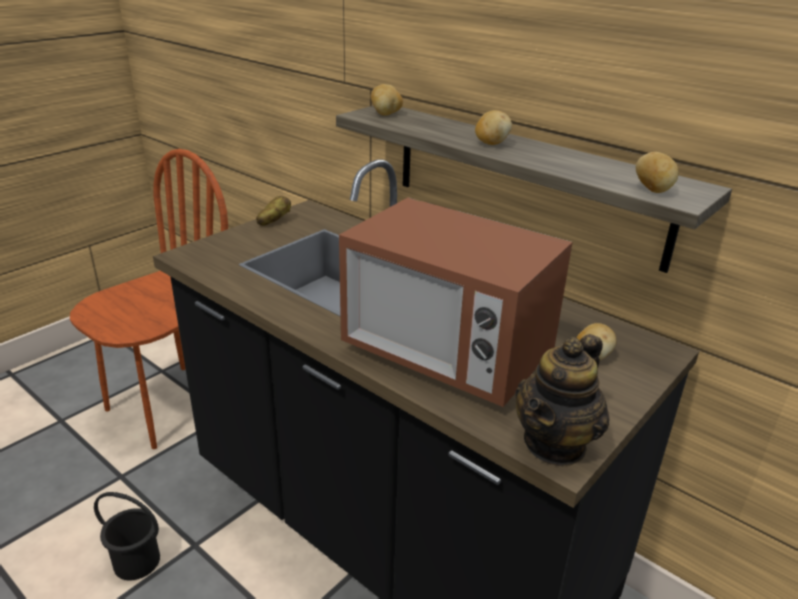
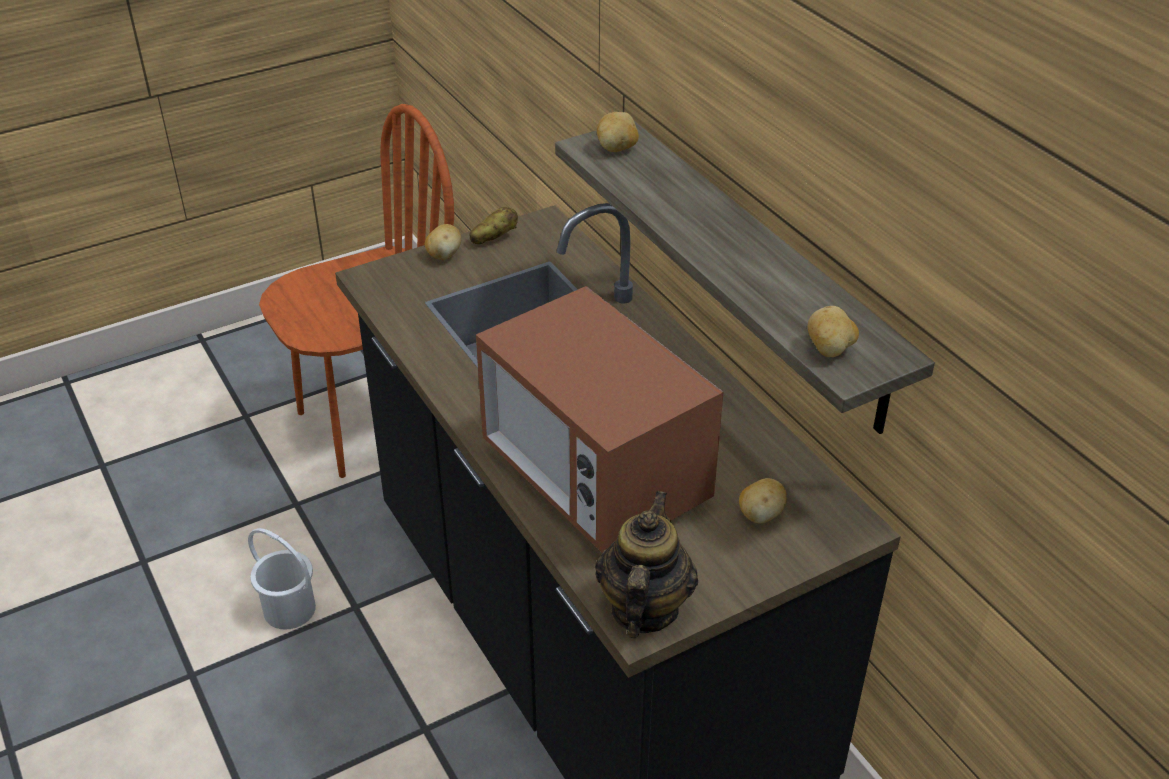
camera: 20 degrees right, 10 degrees up
(136, 562) = (289, 610): black bucket -> white bucket
(491, 143) = (705, 230): potato -> potato (444, 255)
(555, 443) = (643, 609): teapot -> teapot turned 135 degrees clockwise

